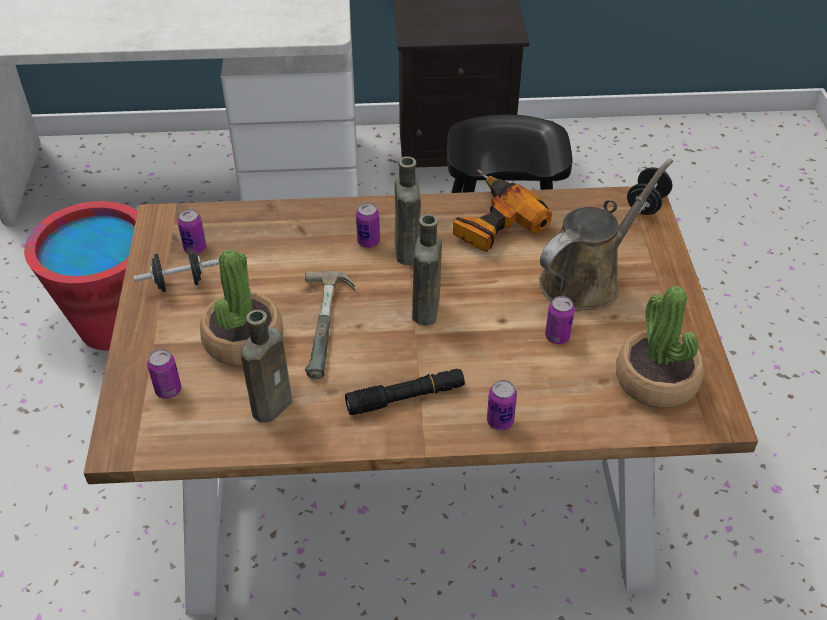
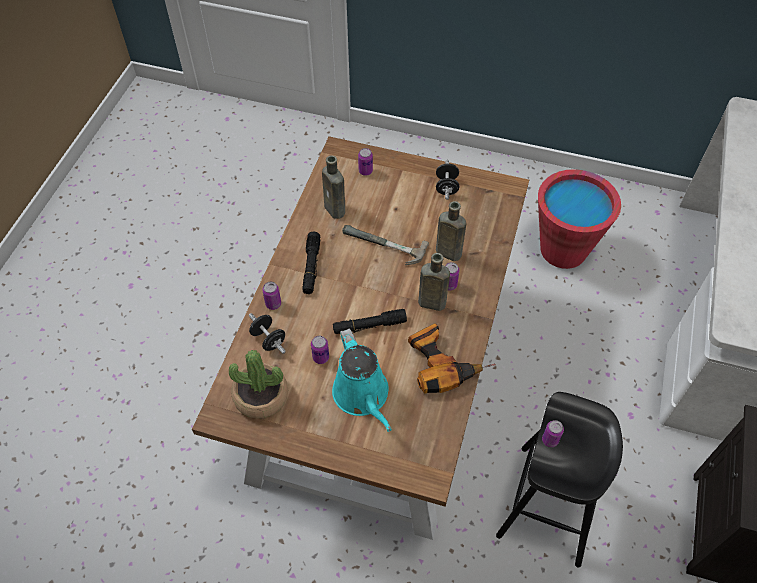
camera: 110 degrees right, 10 degrees up
(195, 248) = (475, 198): can -> can (550, 440)
(243, 340) = (387, 206): potted plant -> none
(426, 312) = (372, 296): brown bottle -> brown bottle (446, 252)
(477, 302) = (369, 326): none -> black flashlight
(585, 280) = (362, 396): brown watering can -> turquoise watering can
(646, 204) = (425, 476): black dumbbell -> black dumbbell (268, 339)

